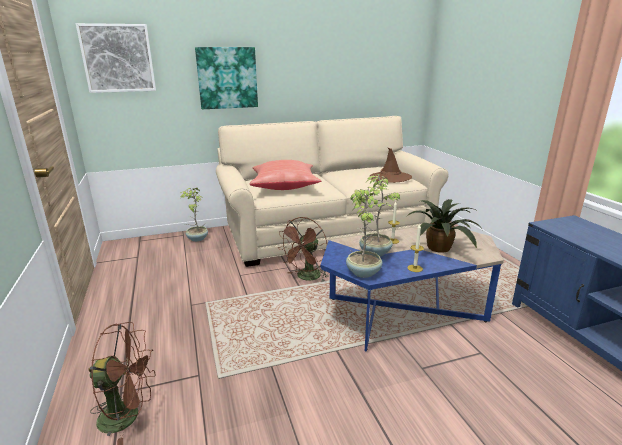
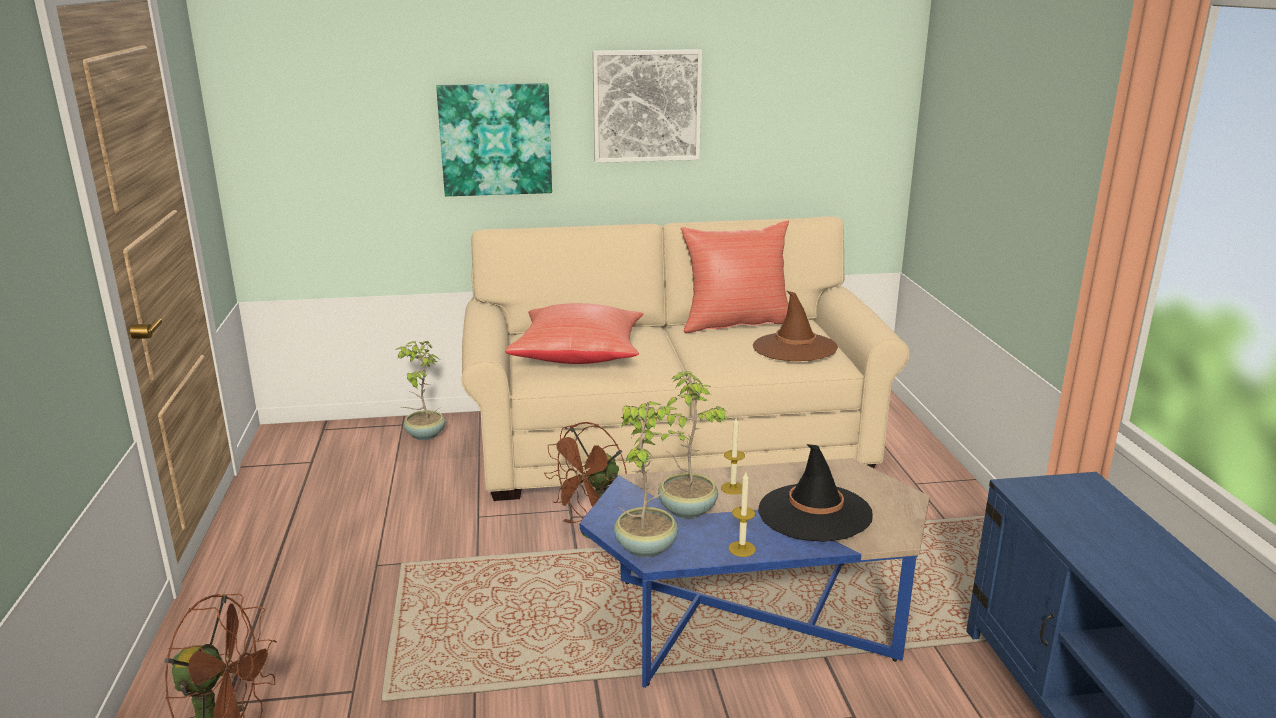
camera: 10 degrees right, 0 degrees up
(118, 58) = (300, 106): picture -> picture (646, 106)
(355, 169) = (736, 323): none -> red pillow
(441, 248) = (814, 513): potted plant -> black hat

